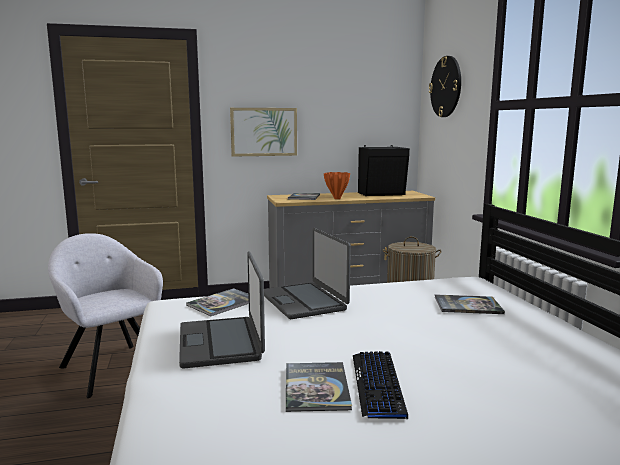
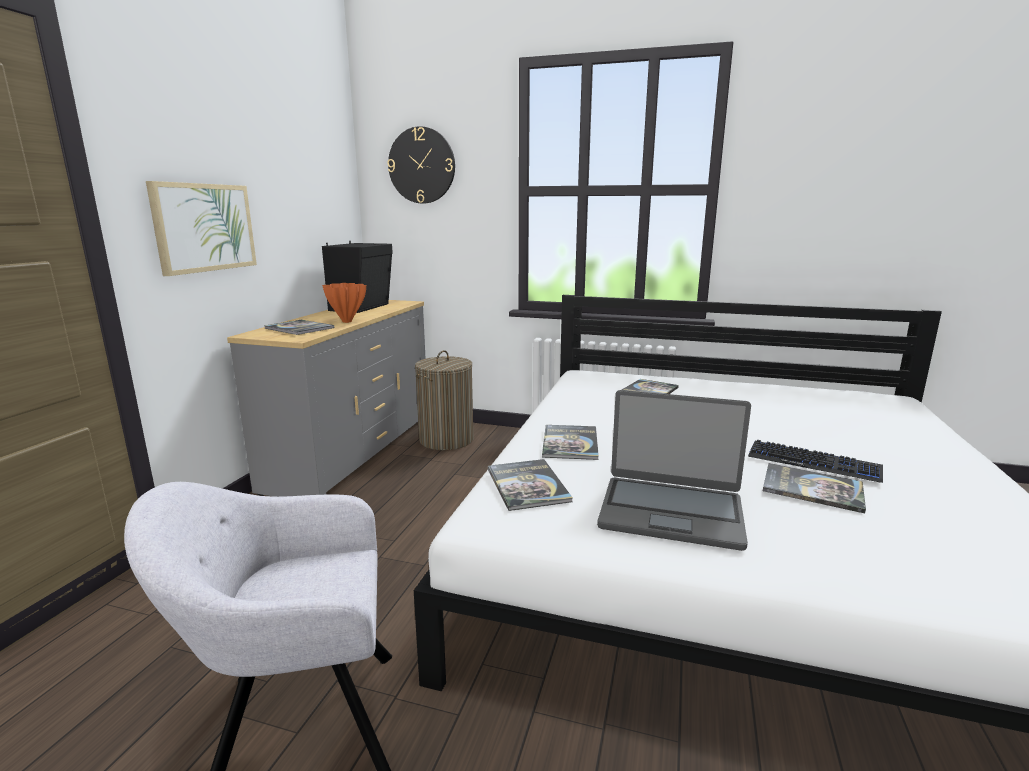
camera: 60 degrees left, 5 degrees up
(304, 301) = (570, 443): laptop -> book

